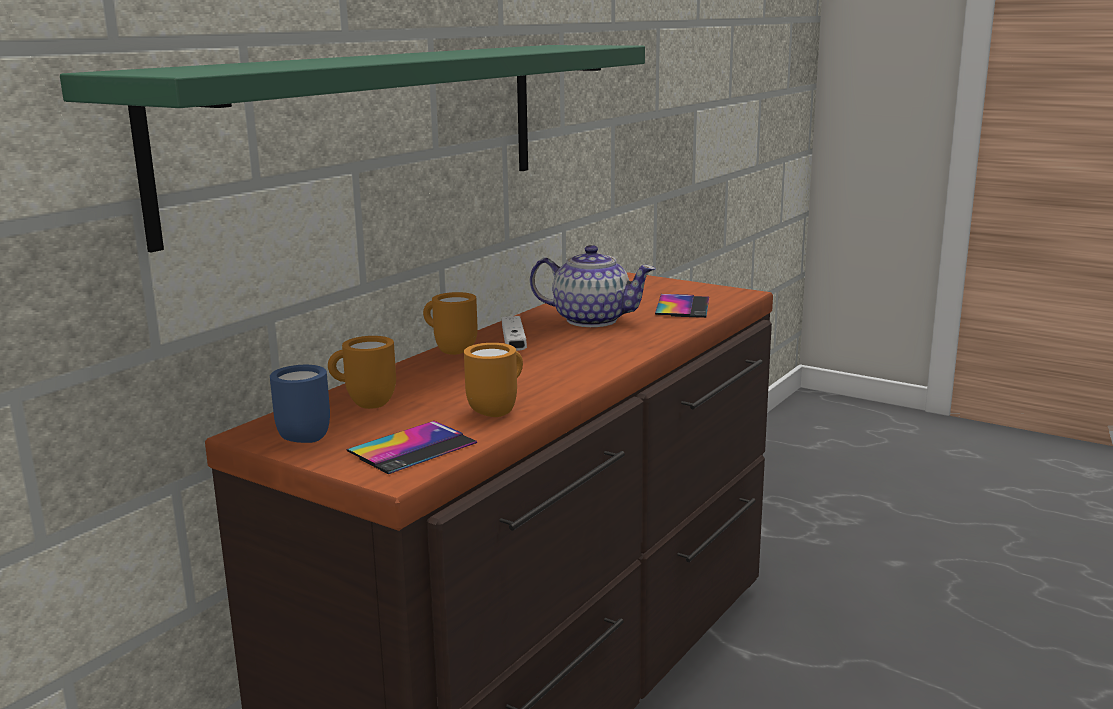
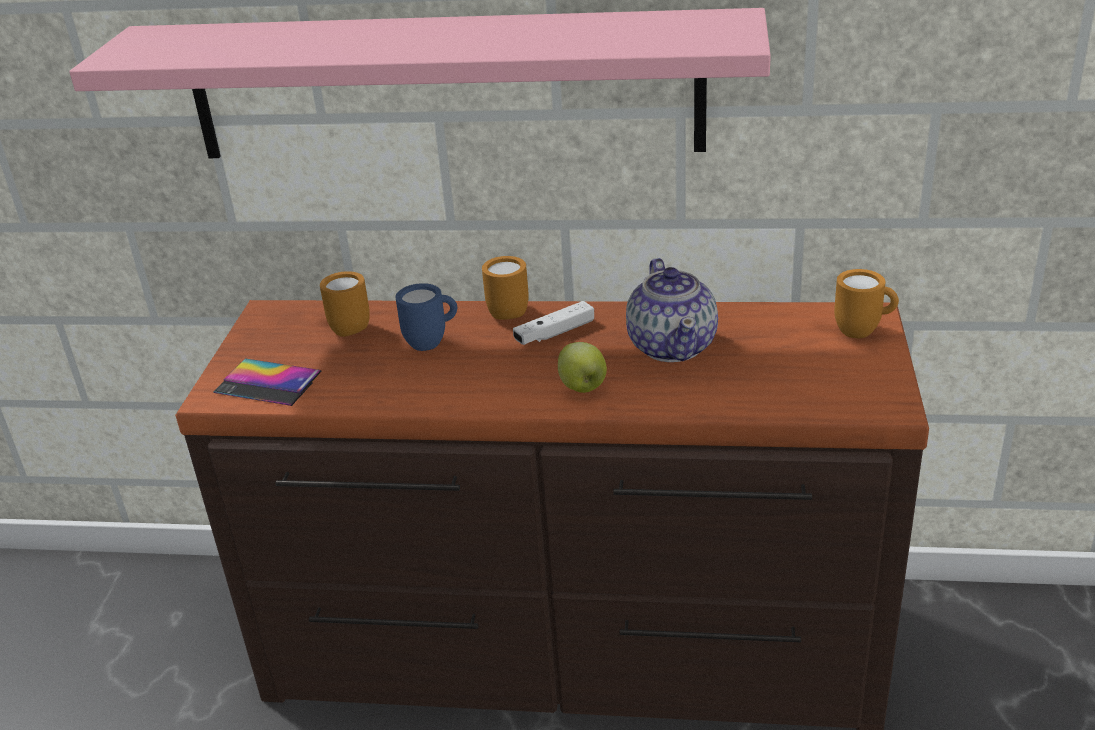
camera: 65 degrees right, 15 degrees up
(308, 435) = (271, 333): blue mug -> blue mug (432, 343)
(368, 130) = (443, 87): green shelf -> pink shelf
(498, 410) = (369, 389): orange mug -> orange mug (863, 332)
(610, 349) = (583, 387): none -> apple
(682, 306) = (782, 383): phone -> none

